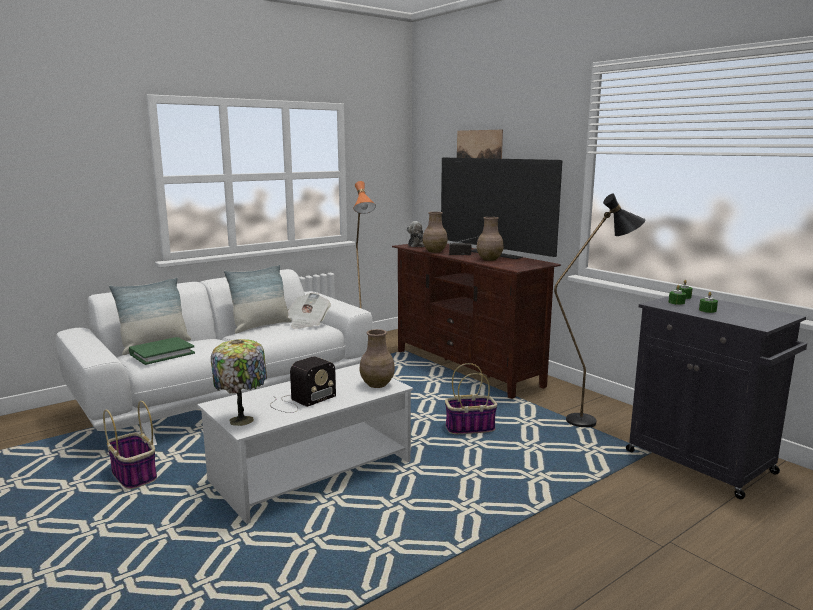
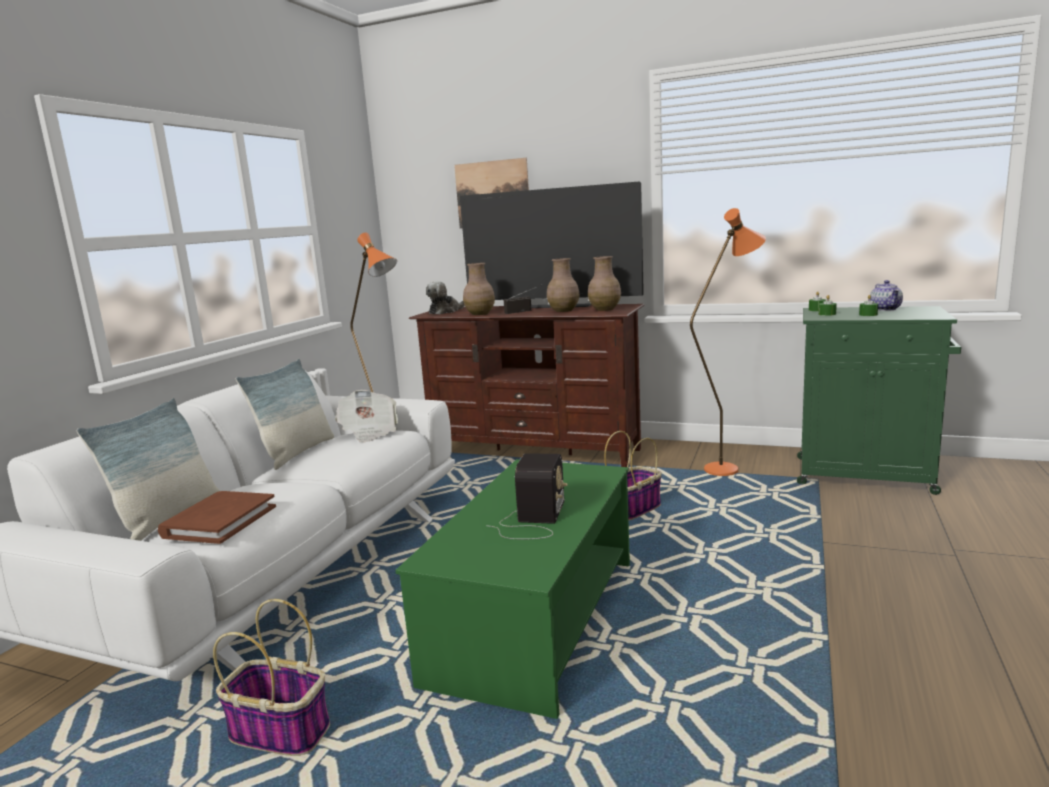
camera: 30 degrees left, 0 degrees up
(162, 353) = (219, 521): green book -> brown book
(243, 419) = (505, 565): table lamp -> none
(313, 471) = (536, 618): white coffee table -> green coffee table
(377, 384) = (584, 475): brown vase -> brown vase (605, 309)
(592, 421) = (729, 467): black floor lamp -> orange floor lamp
(702, 463) = (866, 475): black cabinet -> green cabinet
(743, 308) = (885, 309): none -> teapot

